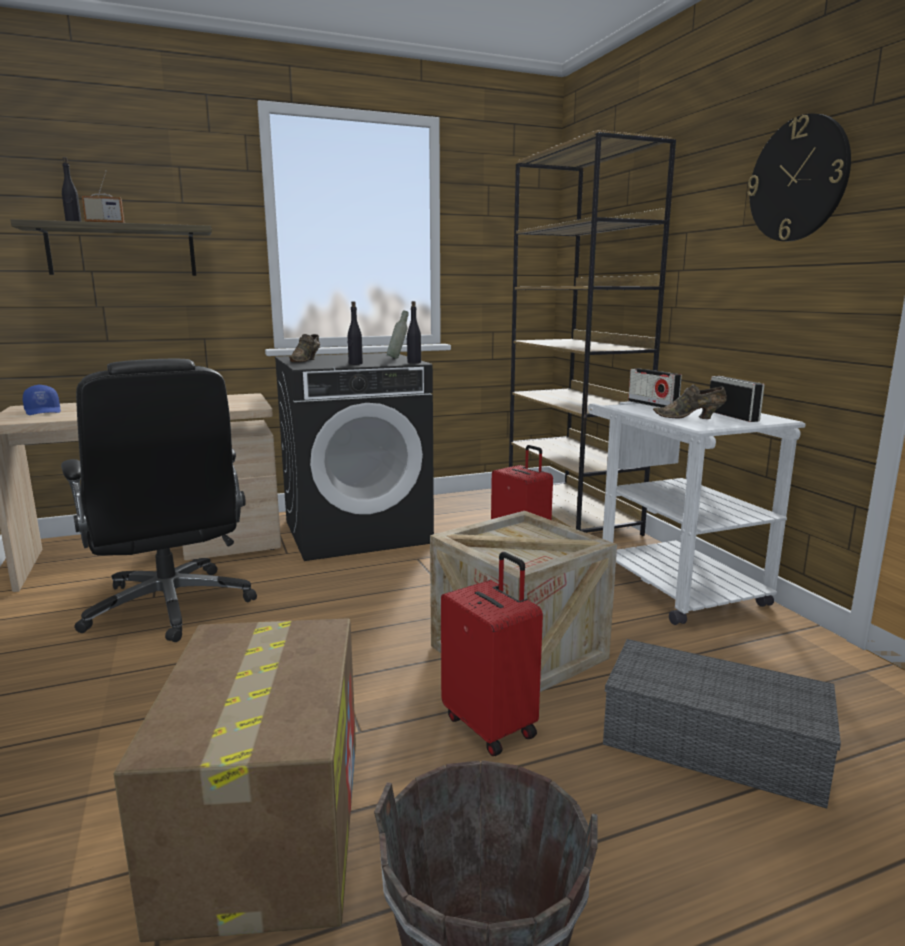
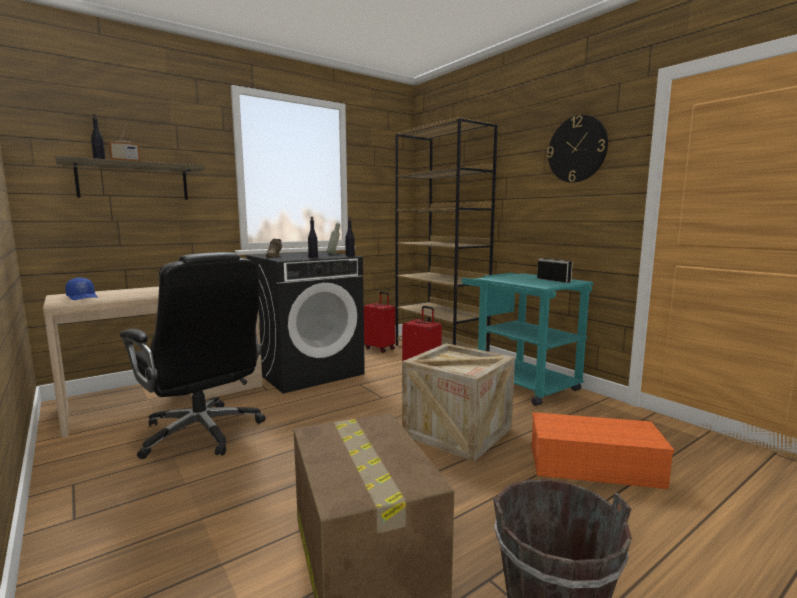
camera: 15 degrees left, 5 degrees down
(491, 725) = (468, 475): red suitcase -> red suitcase (380, 348)
(652, 405) = (504, 276): radio -> none
(670, 583) = (519, 383): white cart -> turquoise cart
(691, 418) = (533, 282): brown shoe -> none
(709, 744) = (592, 466): grey storage box -> orange storage box

